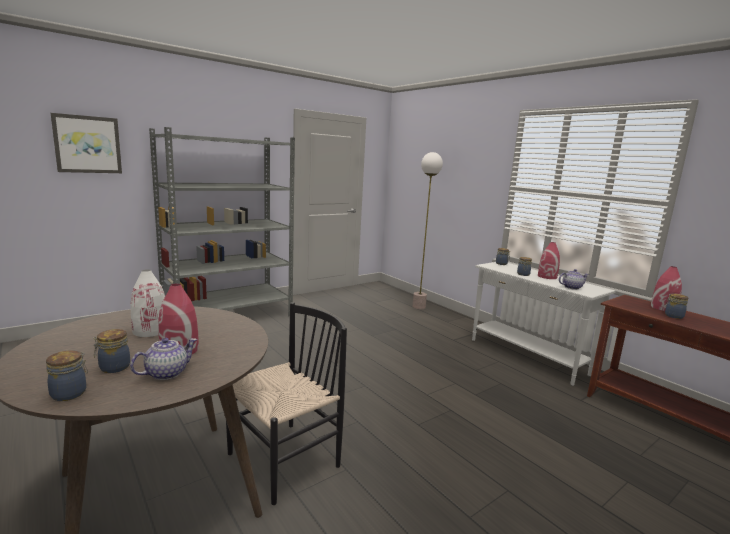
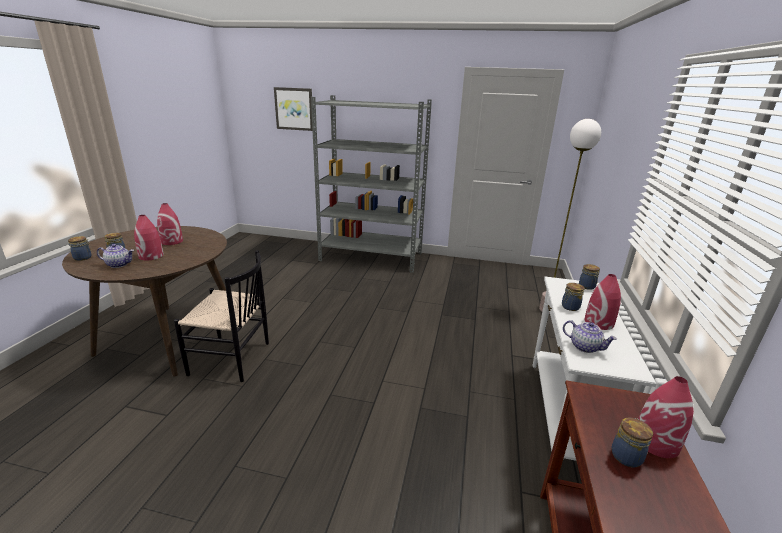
camera: 50 degrees right, 10 degrees up
(151, 330) = (172, 241): white vase -> red vase

